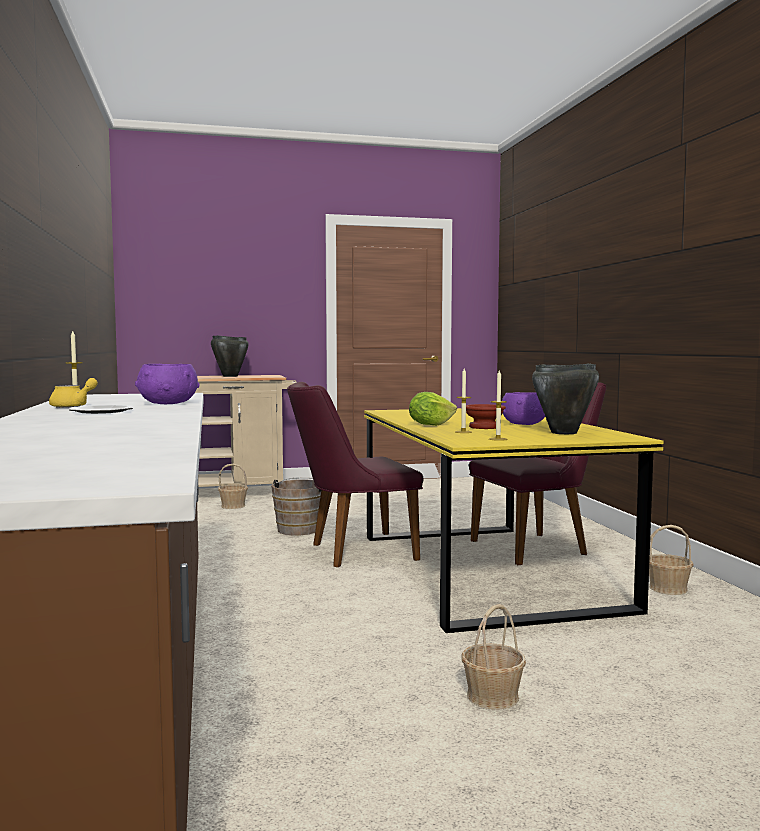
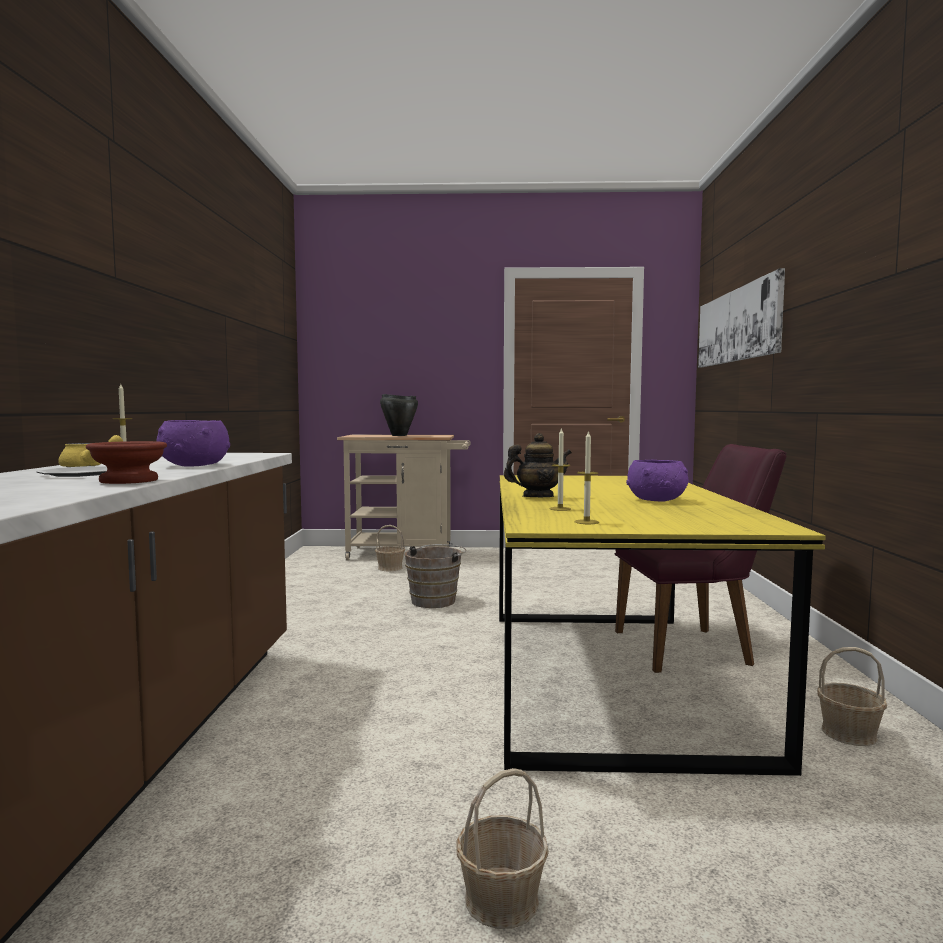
camera: 15 degrees right, 0 degrees up
(353, 552) = (471, 635): purple chair -> none
(430, 425) = (537, 497): lettuce -> teapot
(484, 427) = (599, 502): brown bowl -> brown bowl (131, 480)
(541, 277) = (737, 325): none -> picture
(563, 433) = (691, 515): black cooking pot -> none

